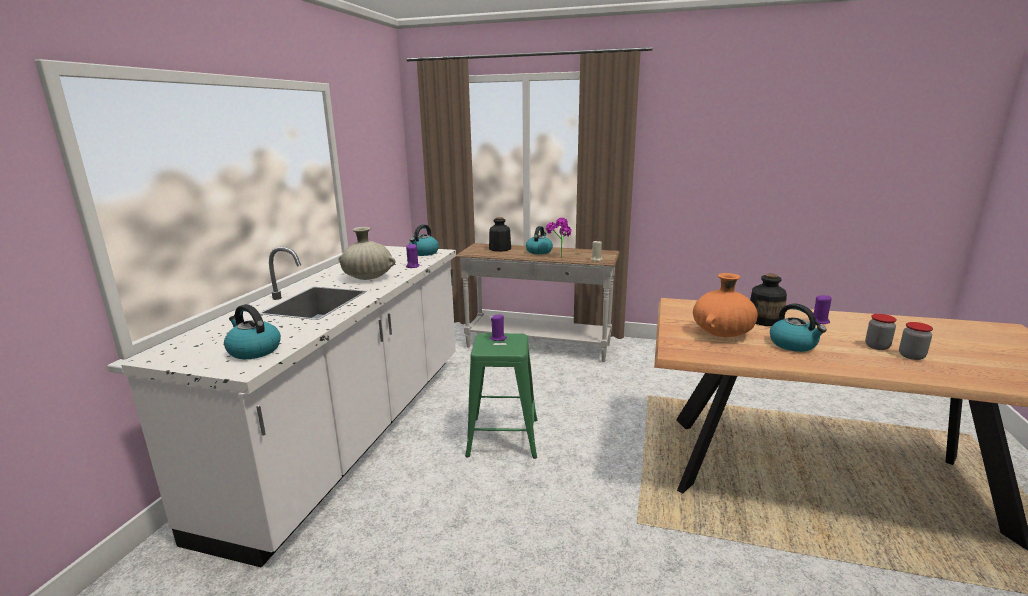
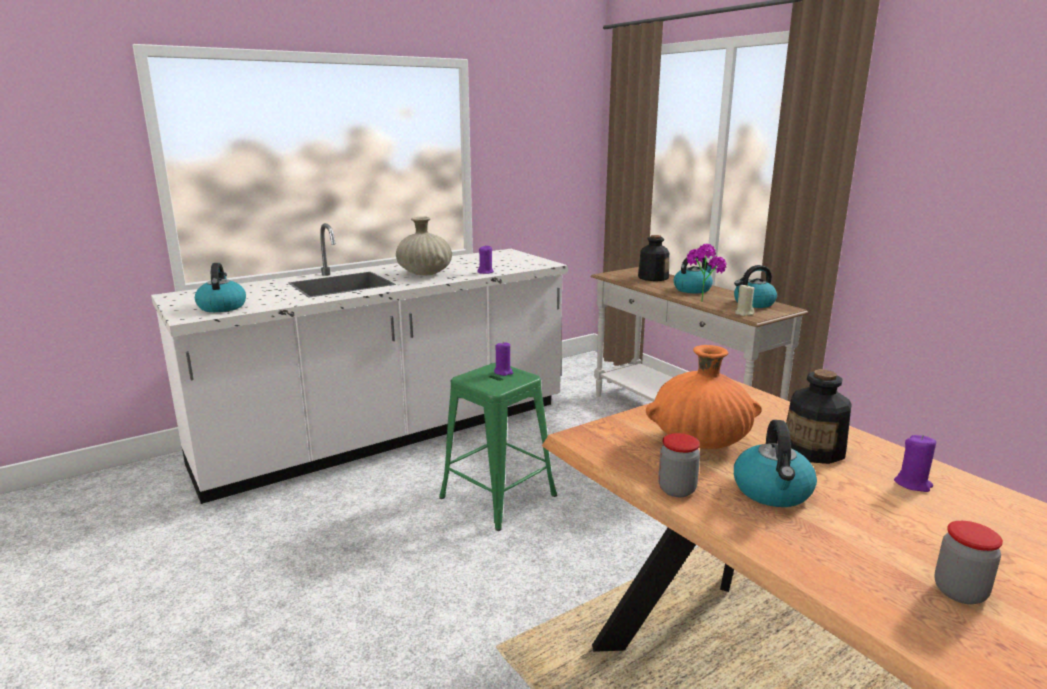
camera: 40 degrees right, 0 degrees up
(423, 253) = (528, 262): kettle -> kettle (753, 303)
(877, 346) = (925, 552): jar -> jar (677, 489)

